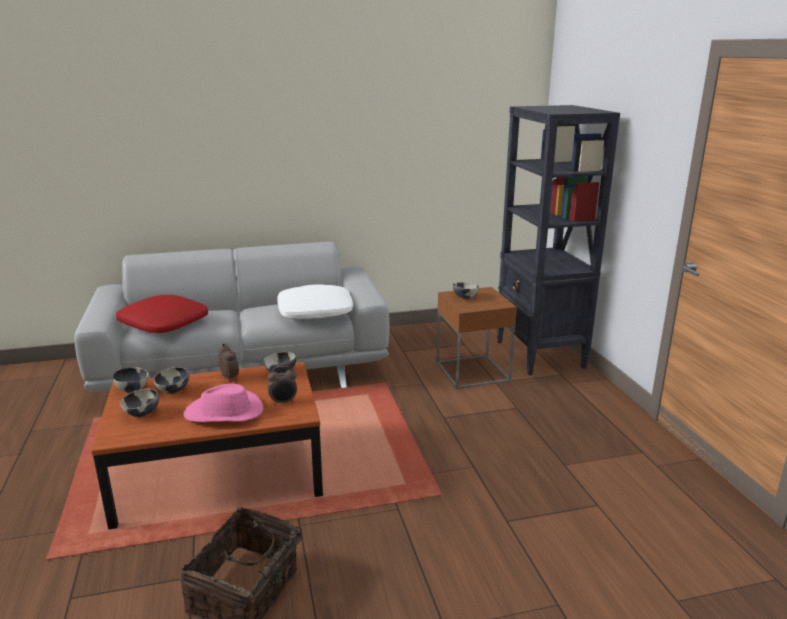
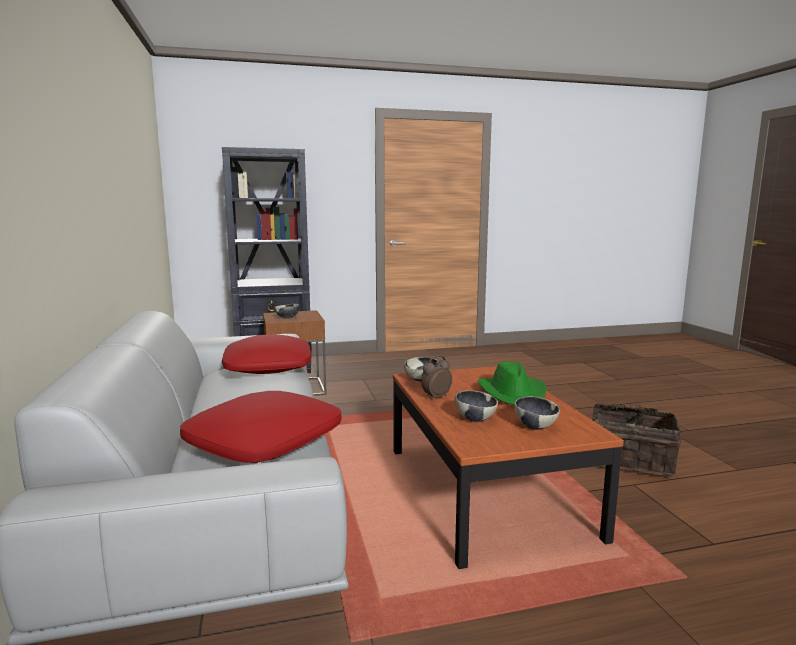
camera: 90 degrees left, 10 degrees down
(132, 390) = (480, 441): bowl -> none
(224, 413) = (512, 393): pink hat -> green hat
(283, 402) = (481, 375): alarm clock -> none
(315, 311) = (267, 367): white pillow -> red pillow

